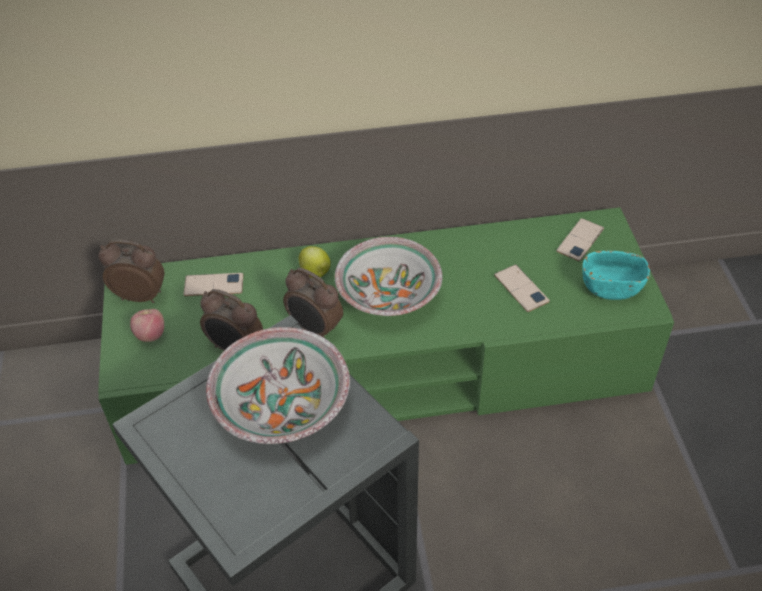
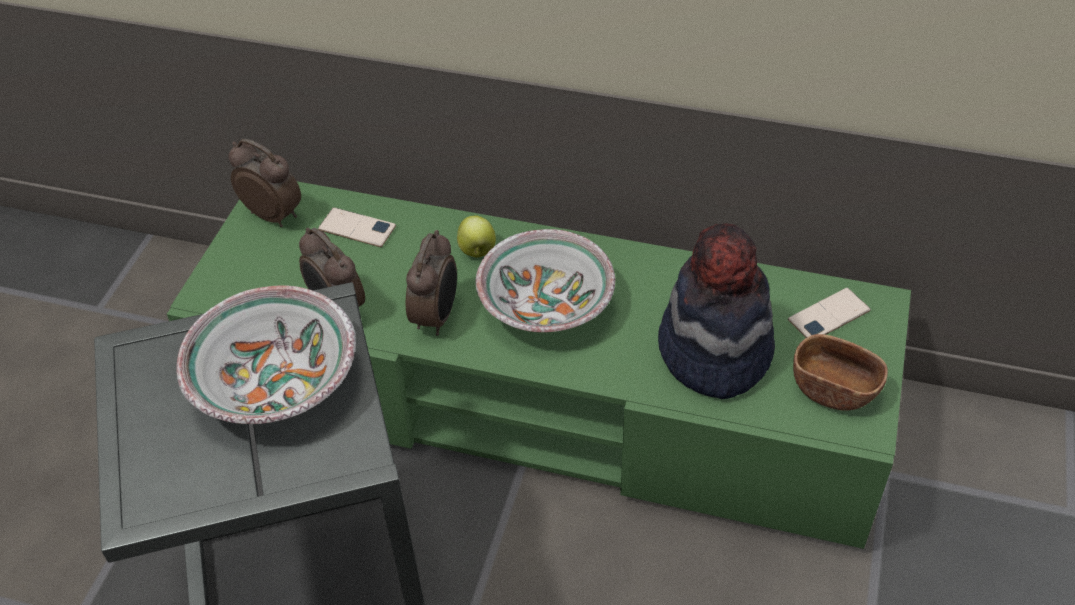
camera: 25 degrees right, 0 degrees up
(151, 335) = (258, 262): apple -> none
(314, 329) = (437, 316): alarm clock -> alarm clock turned 135 degrees counterclockwise
(521, 288) = (713, 351): phone -> hat
(611, 287) = (834, 389): turquoise bowl -> brown bowl

